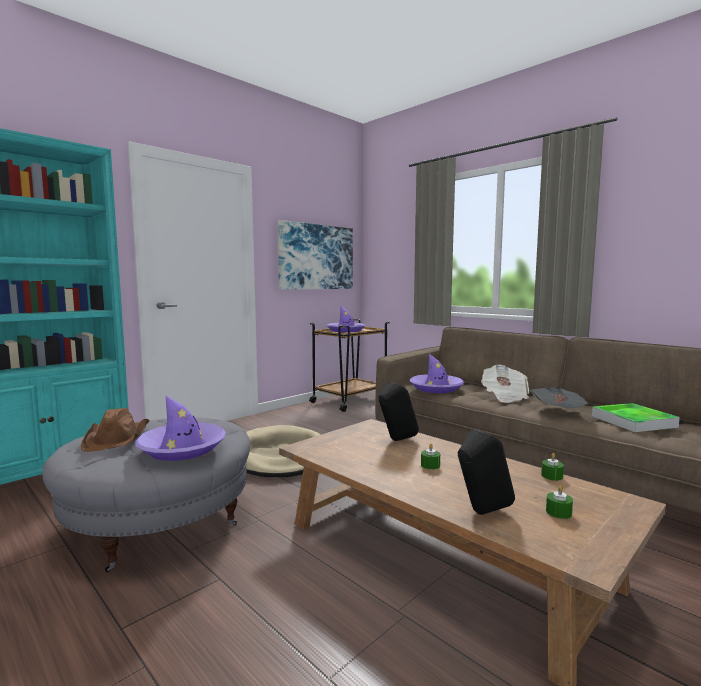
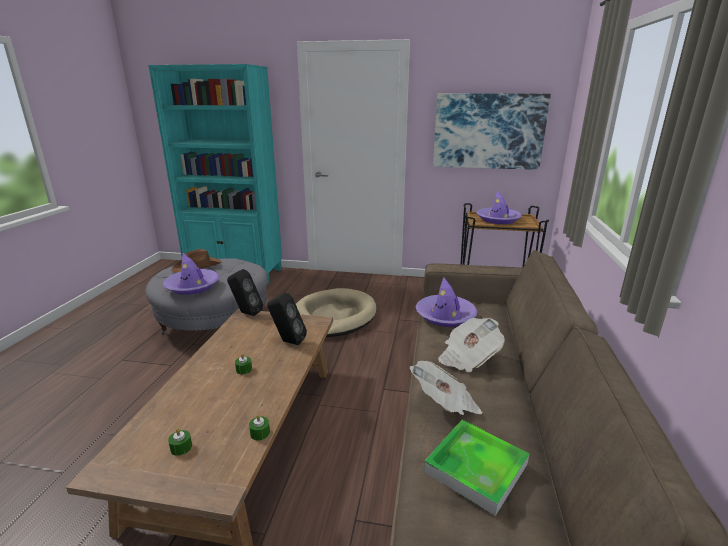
camera: 55 degrees right, 15 degrees up
(481, 514) = (164, 411): black speaker -> black speaker (246, 313)

